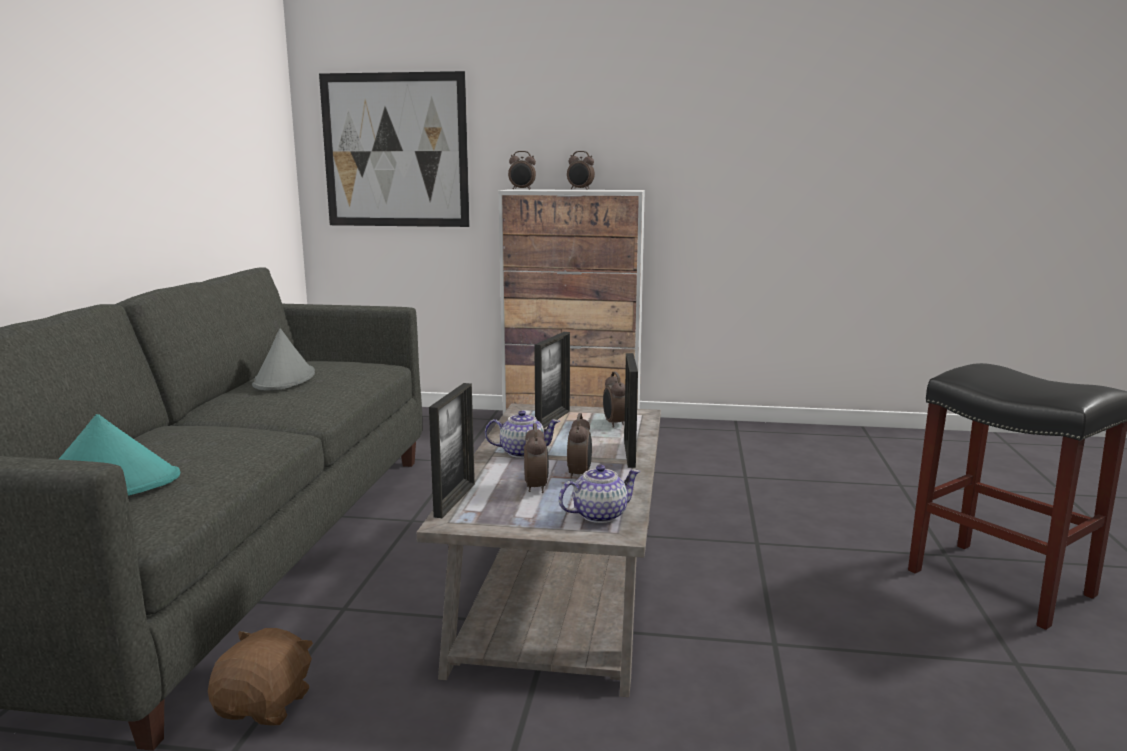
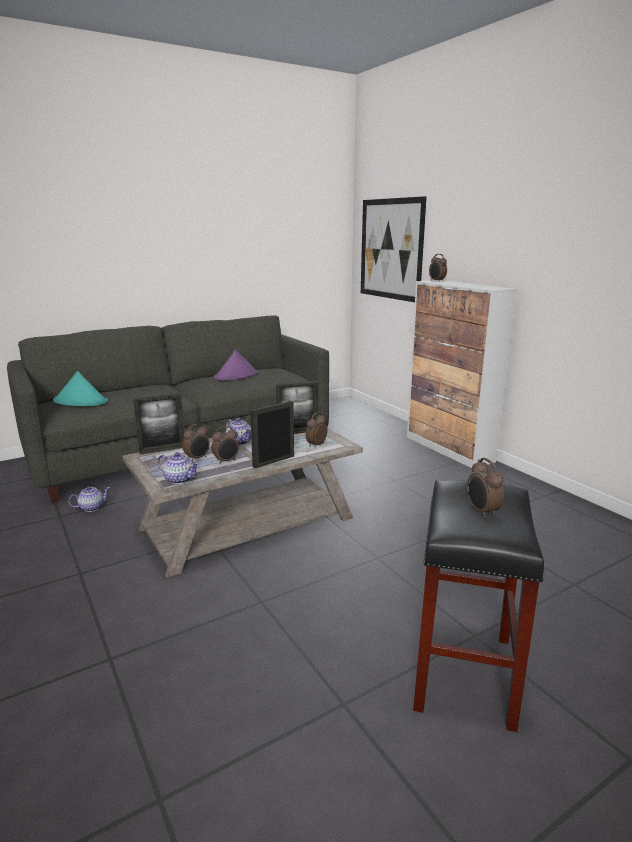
camera: 50 degrees right, 5 degrees up
(266, 705) = (91, 507): brown plush toy -> teapot
(284, 379) = (236, 376): grey hat -> purple hat
(580, 189) = (473, 284): alarm clock -> alarm clock (481, 512)

